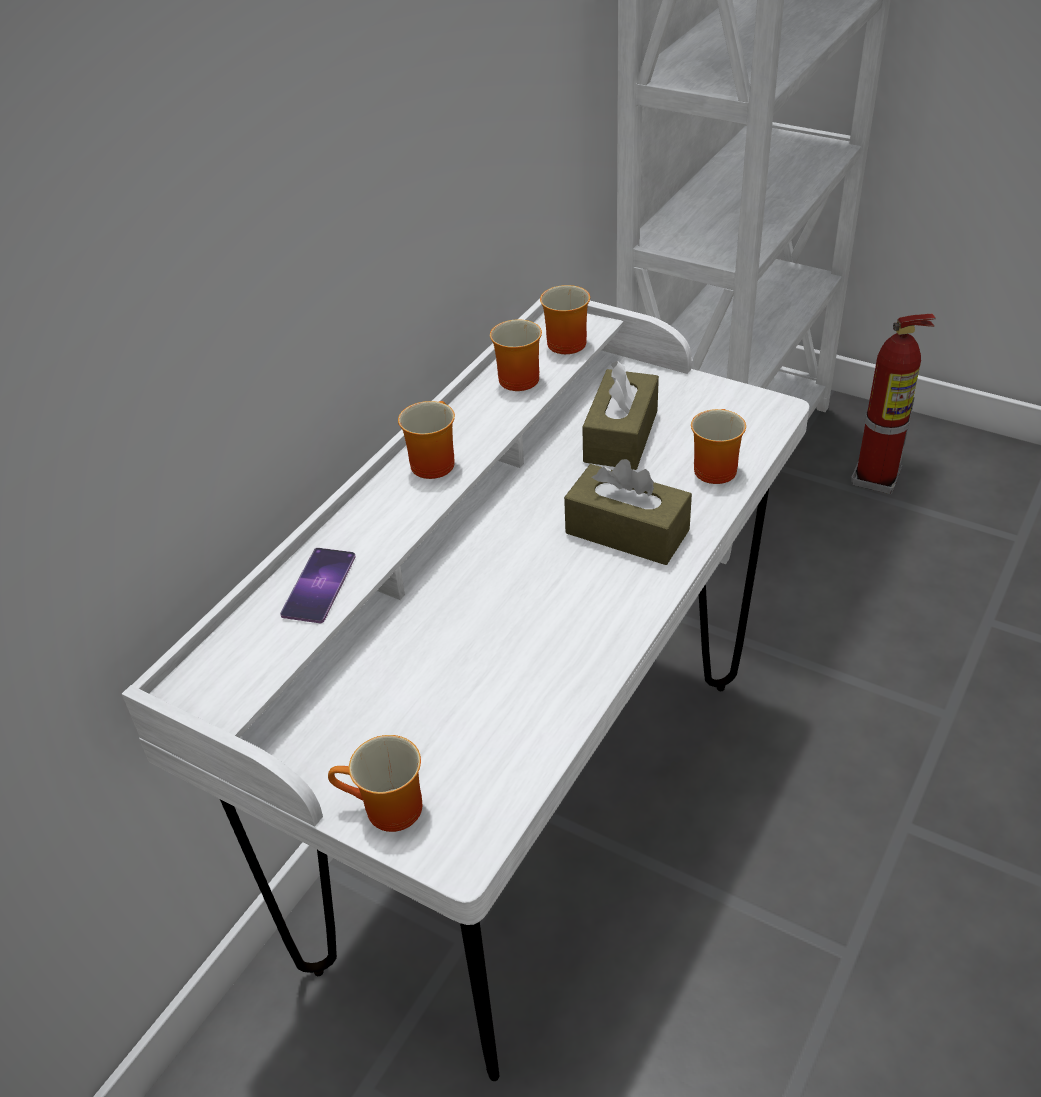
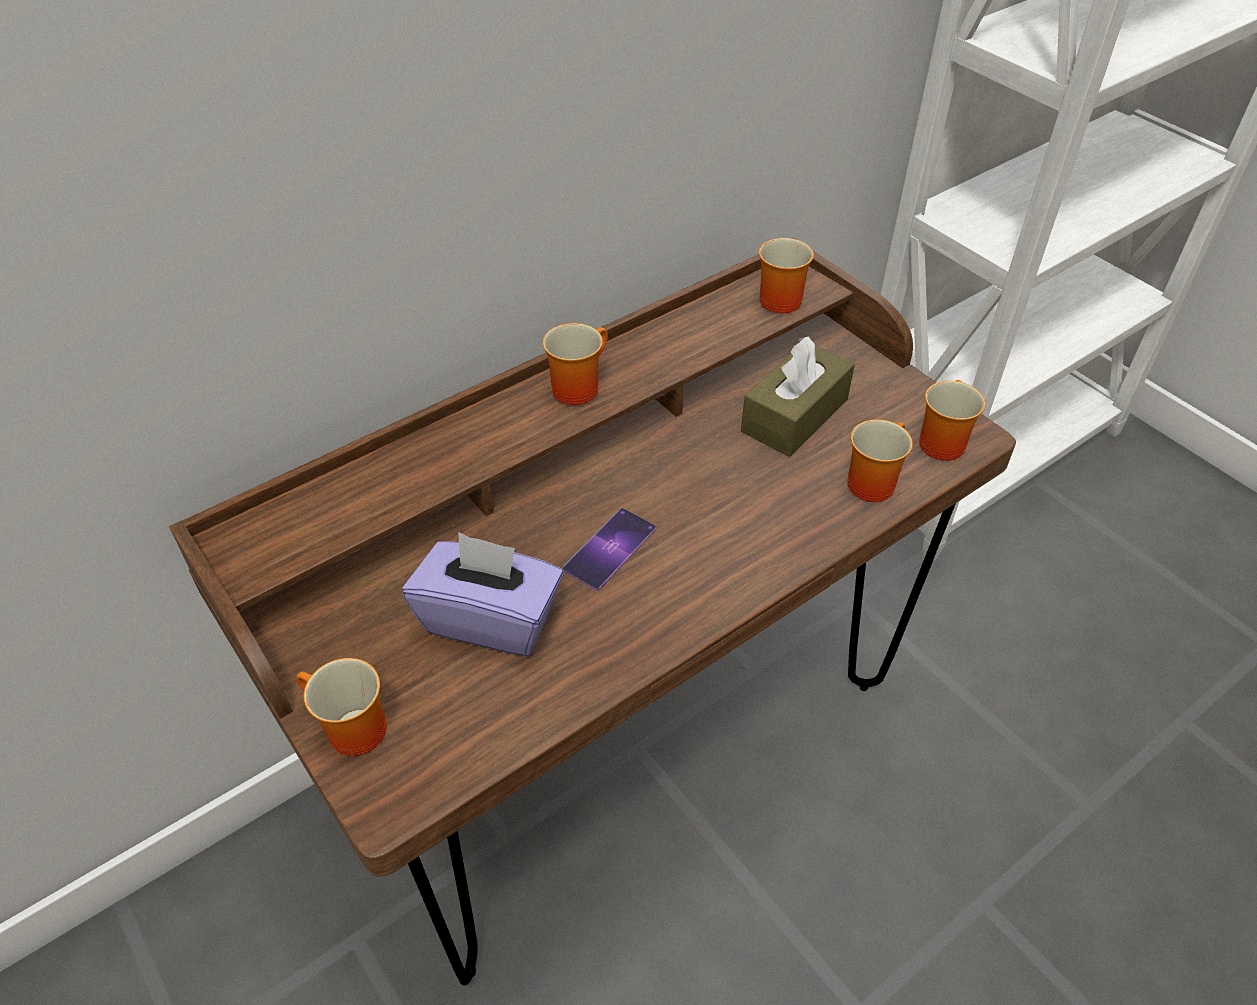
camera: 20 degrees right, 5 degrees up
(319, 585) = (400, 479): phone -> phone (610, 549)
(458, 679) = (491, 619): none -> purple tissue box
(515, 377) = (708, 321): mug -> mug (938, 440)
(535, 815) = (626, 745): white desk -> brown desk
(627, 531) = (742, 521): brown tissue box -> none
(876, 479) = (1136, 526): fire extinguisher -> none

